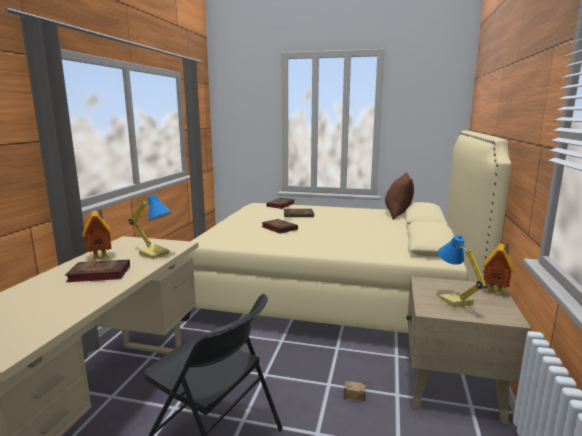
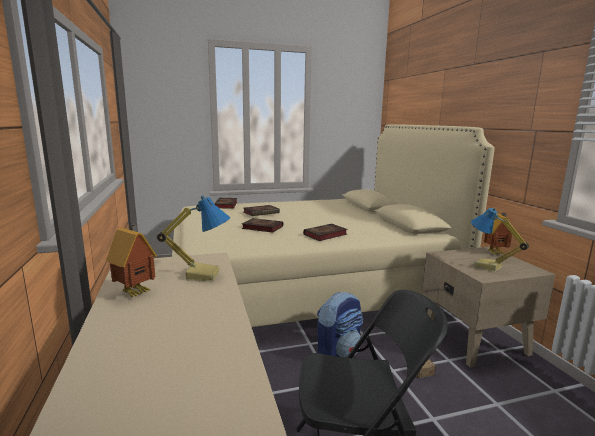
camera: 30 degrees left, 0 degrees up
(97, 274) = (175, 314): book -> book (324, 235)
(295, 356) = (338, 354): none -> backpack
(397, 214) = (341, 202): brown pillow -> none

